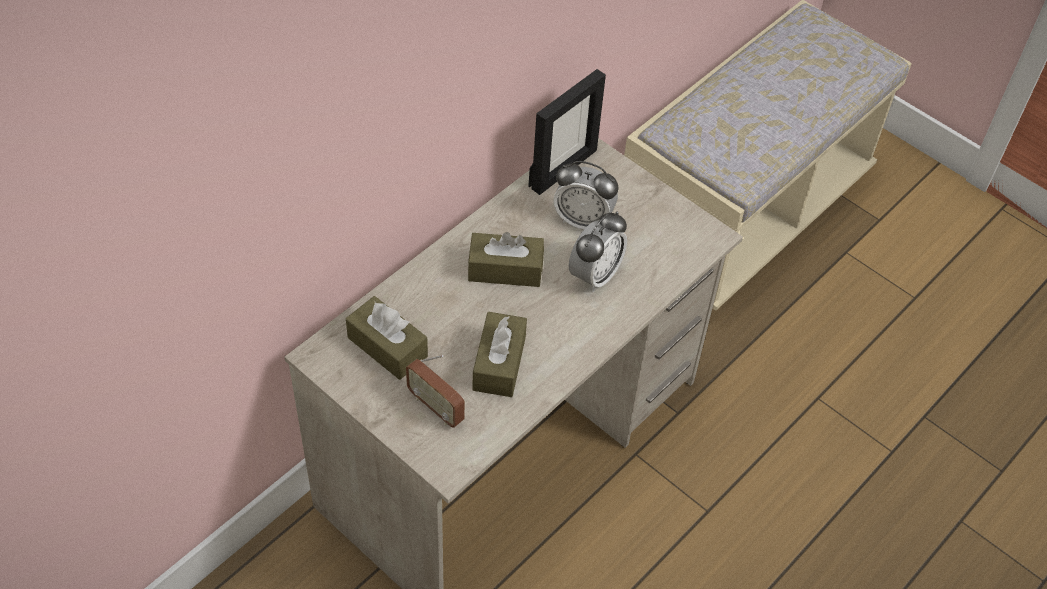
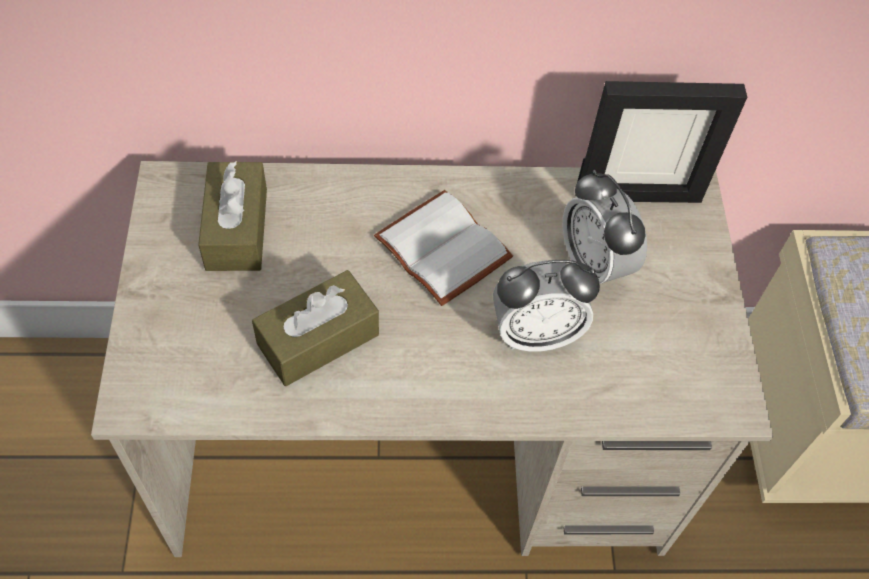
camera: 45 degrees right, 5 degrees up
(436, 407) = (202, 328): radio -> none
(505, 269) = (446, 248): brown tissue box -> white book

